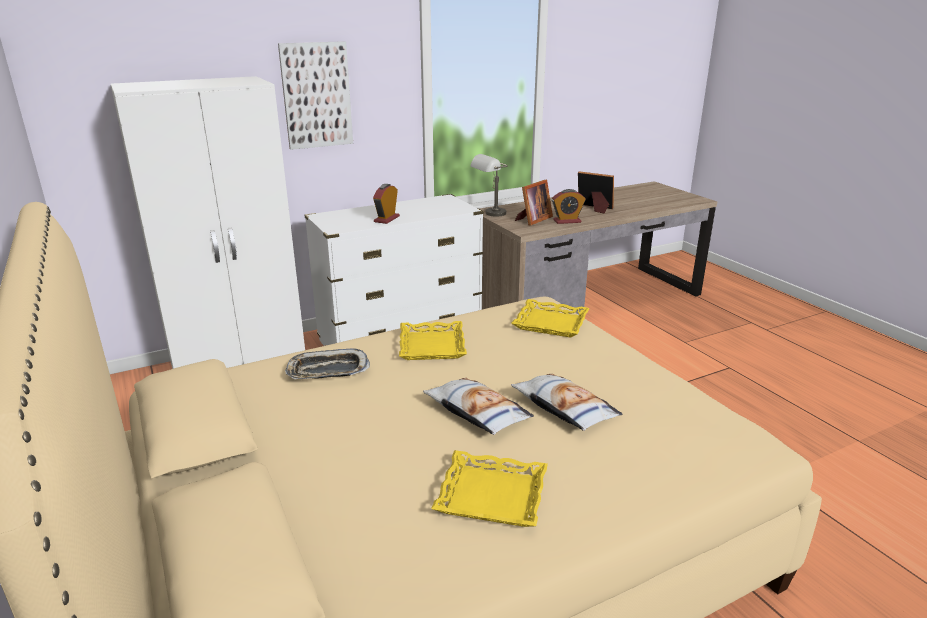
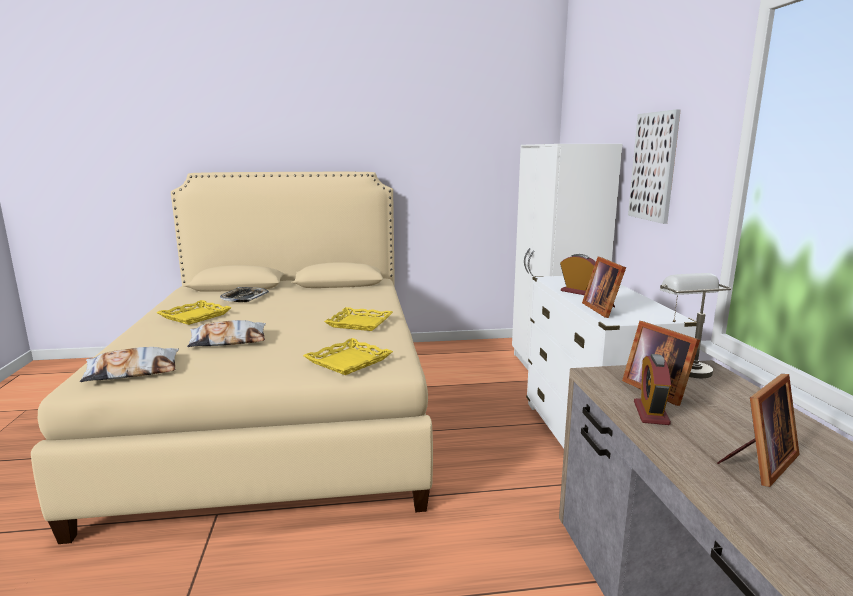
camera: 110 degrees right, 10 degrees down
(327, 371) = (359, 301): tray -> tray (244, 298)
(439, 211) = (603, 309): none -> picture frame
(476, 412) = (263, 322): pillow -> pillow (133, 371)

